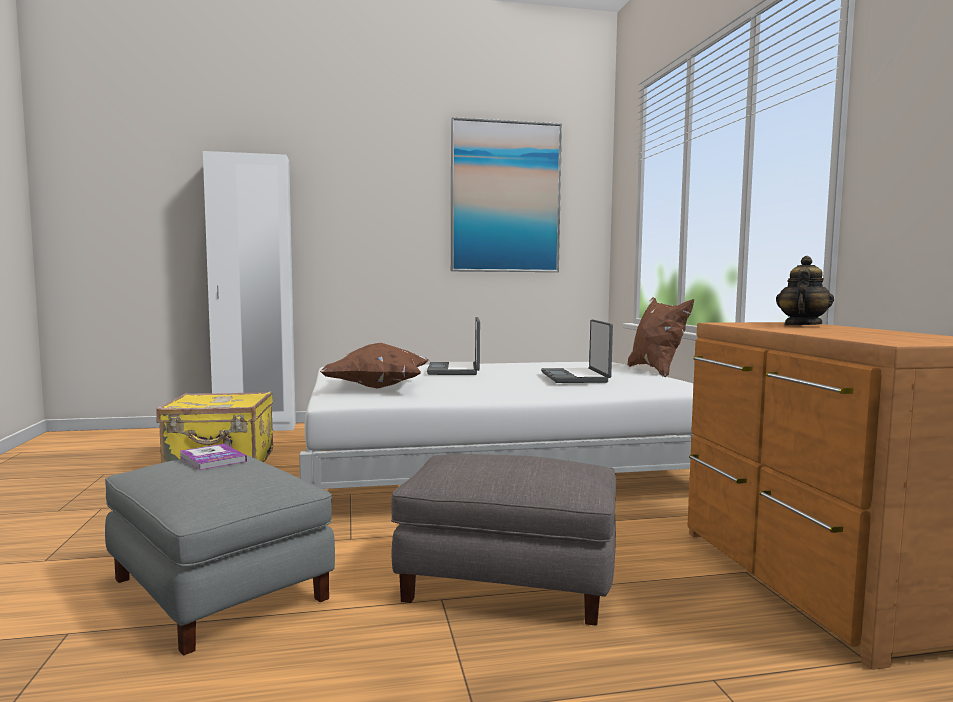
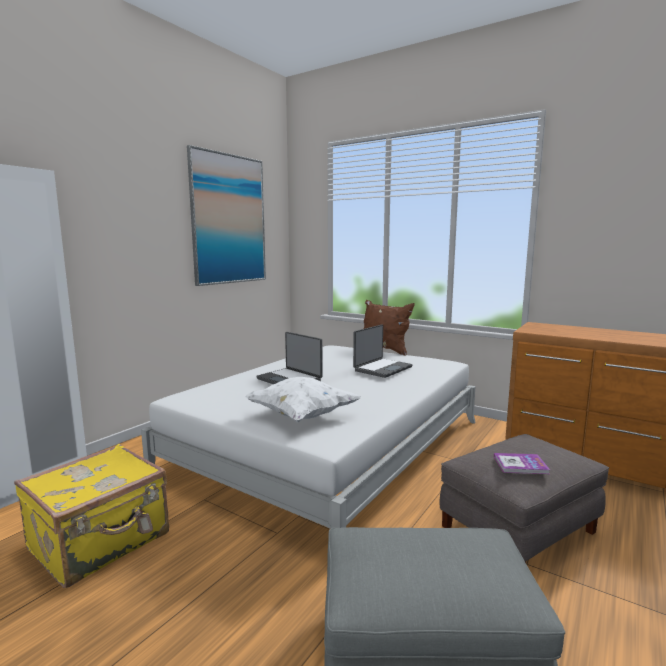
camera: 45 degrees left, 5 degrees up
(212, 459) = (401, 548): book -> book (520, 465)
(378, 387) = (301, 416): brown pillow -> white pillow
(576, 377) = (382, 368): laptop -> laptop turned 90 degrees counterclockwise
(802, 325) = (557, 328): teapot -> none

